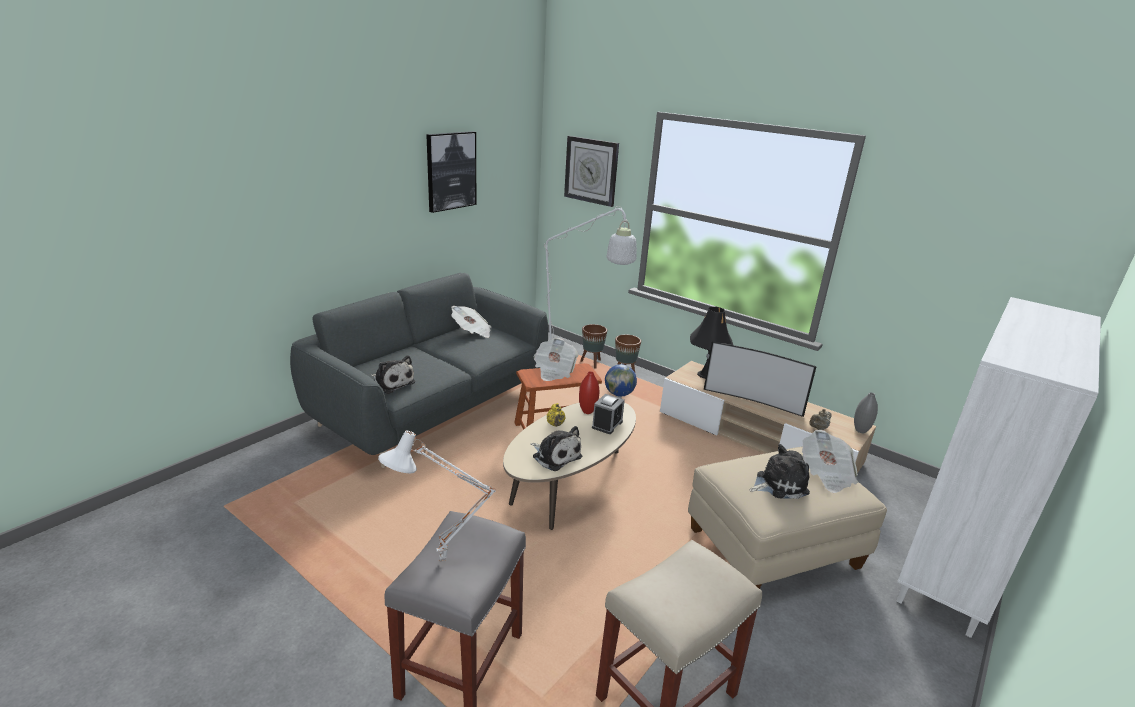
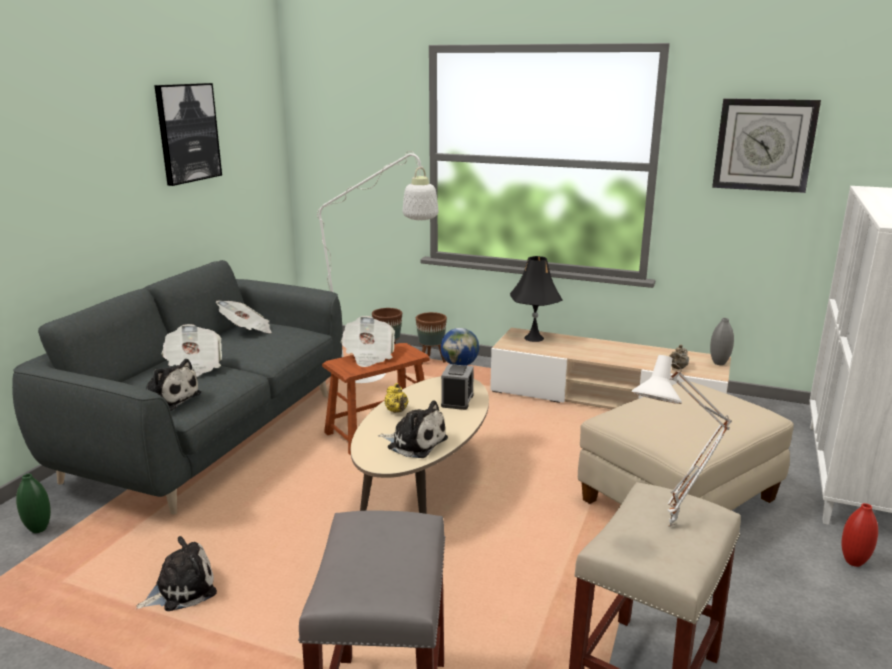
camera: 15 degrees left, 5 degrees down
(294, 458) = (39, 529): none -> green vase
(442, 563) = (361, 569): white table lamp -> white table lamp (674, 527)
(587, 411) = (427, 392): red vase -> red vase (853, 562)
(591, 170) = (354, 125): wall clock -> wall clock (764, 145)
(753, 400) = (597, 354): television -> none
(778, 484) = (680, 419): plush toy -> plush toy (181, 589)
(826, 474) = (721, 401): newspaper -> newspaper (194, 366)

